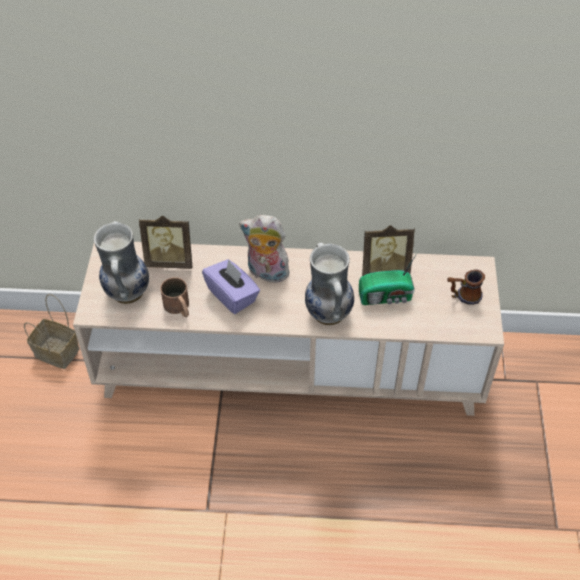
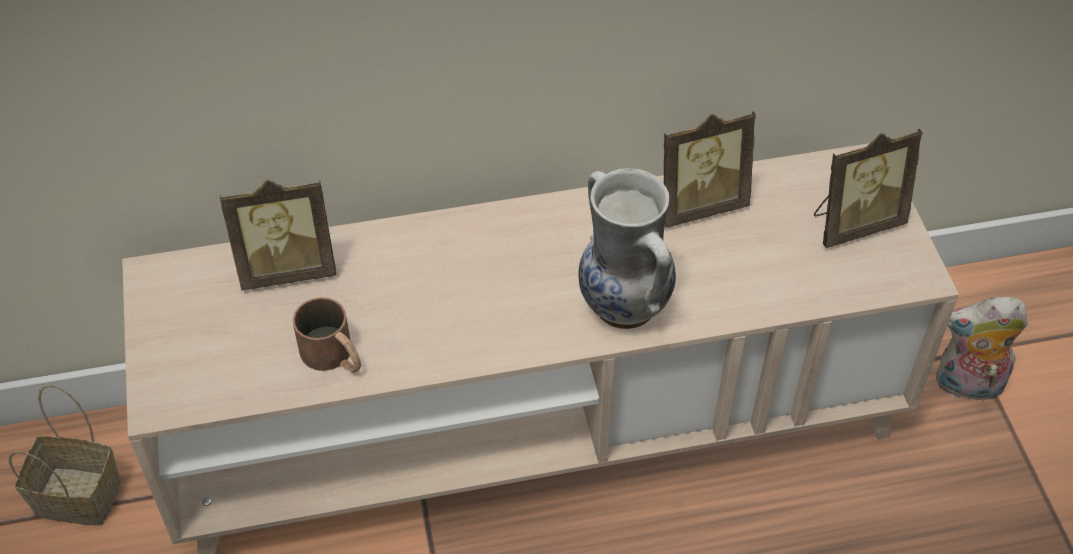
camera: 15 degrees left, 0 degrees up
(126, 292) = (219, 348): vase -> none
(232, 295) = (431, 311): purple tissue box -> none
(266, 273) = (481, 255): plush toy -> plush toy (967, 386)
(386, 297) = (720, 252): radio -> none
(462, 296) = (854, 223): mug -> picture frame

